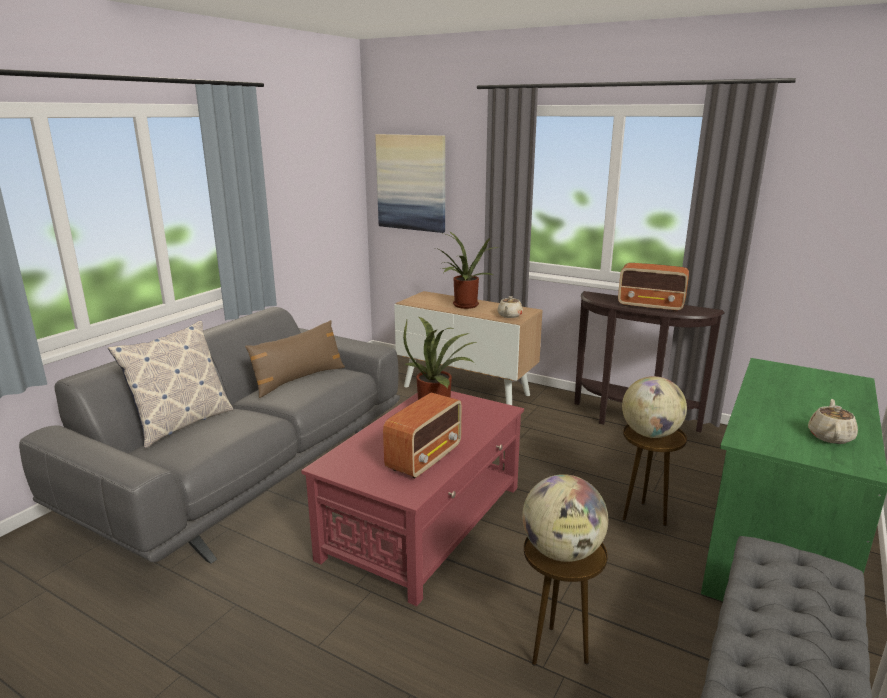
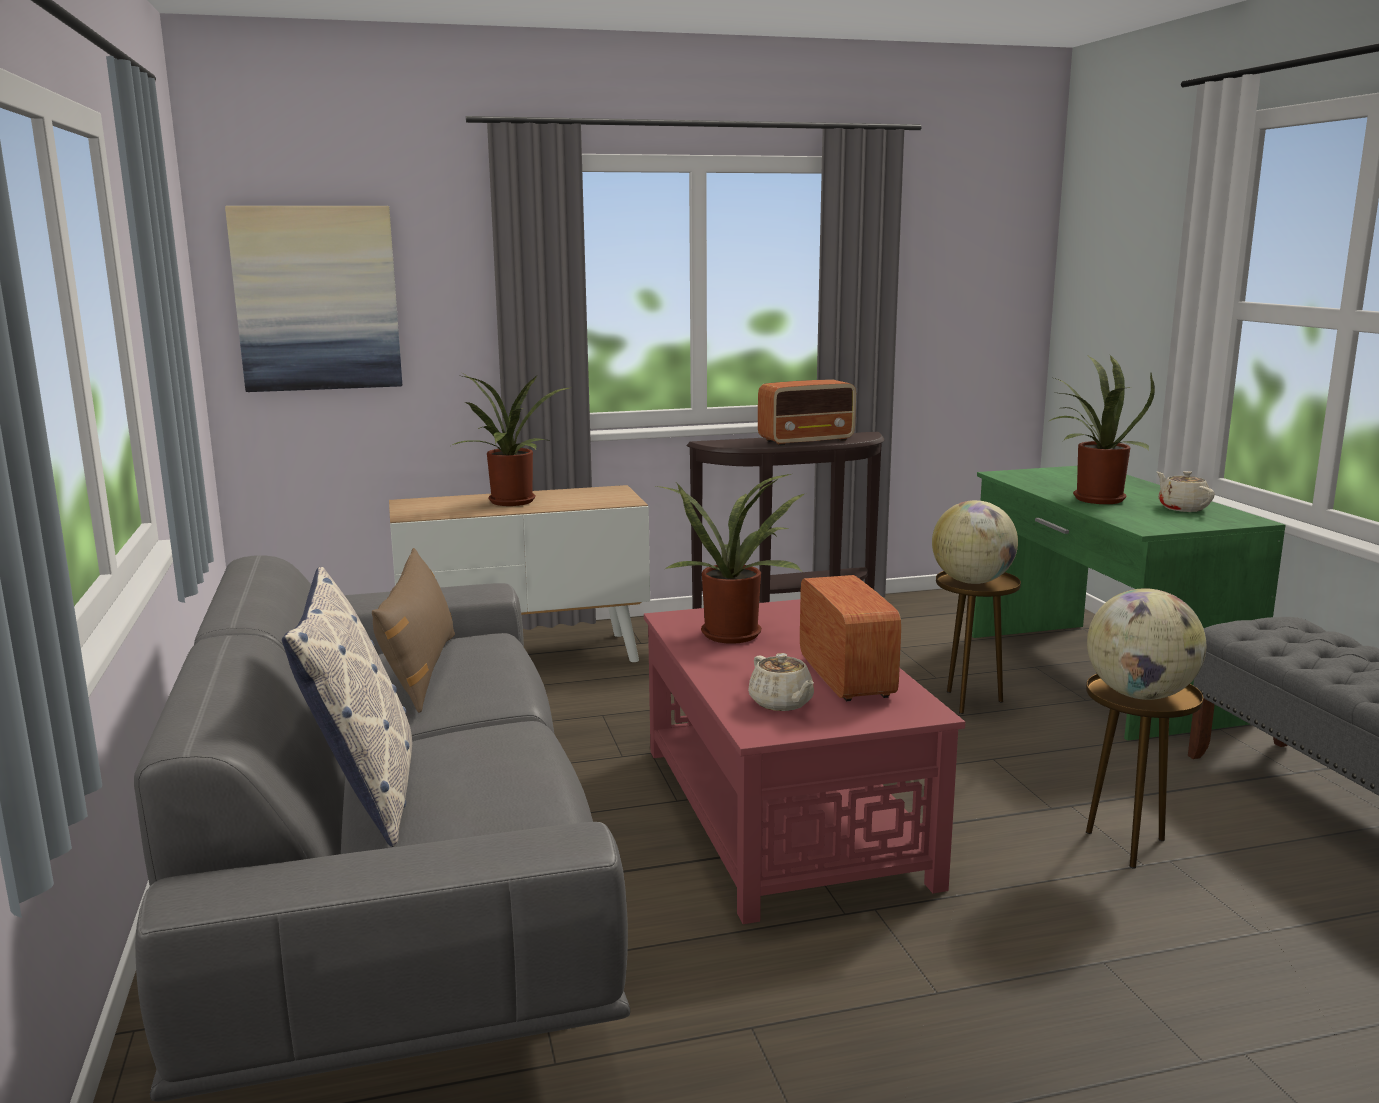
camera: 45 degrees left, 5 degrees down
(509, 316) = (608, 499): beige teapot -> beige teapot (781, 703)
(773, 405) = (1093, 499): none -> potted plant

